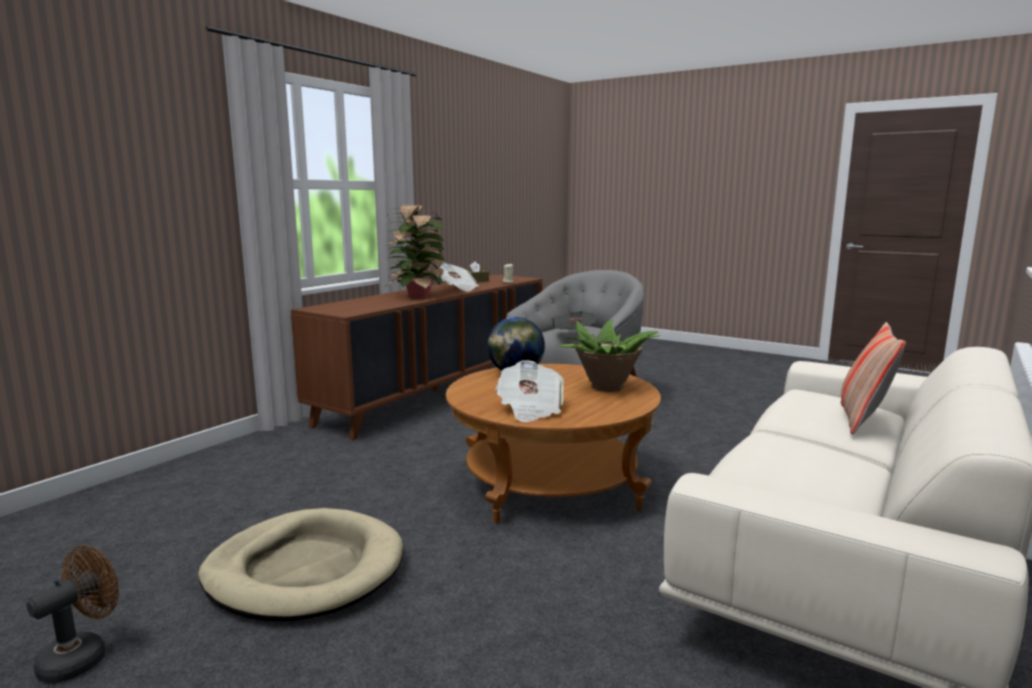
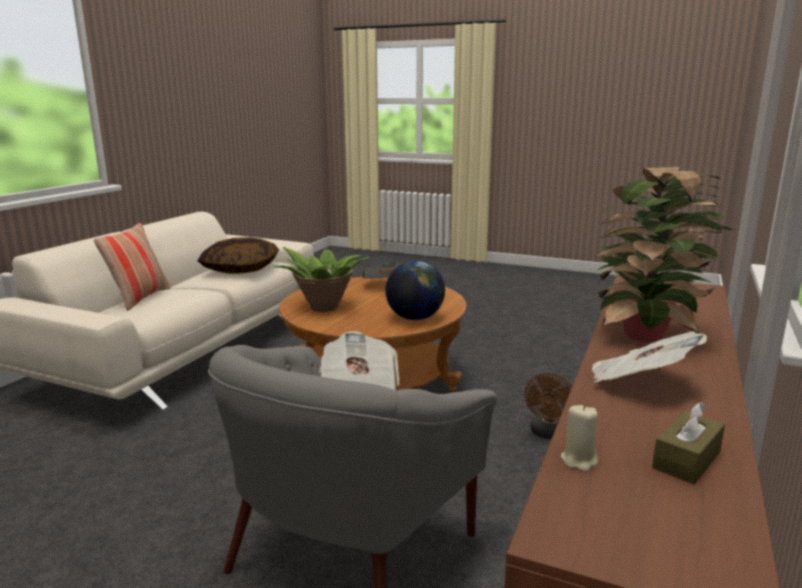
camera: 170 degrees right, 5 degrees up
(82, 656) = (543, 300): brown fan -> brown fan (548, 434)
(305, 570) = (496, 325): beige dog bed -> none
(784, 464) = (240, 268): none -> pillow

